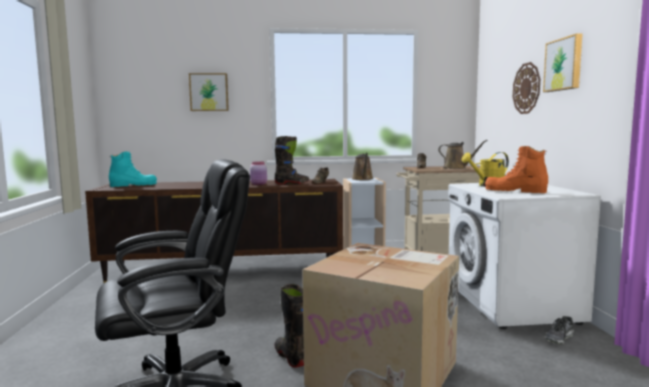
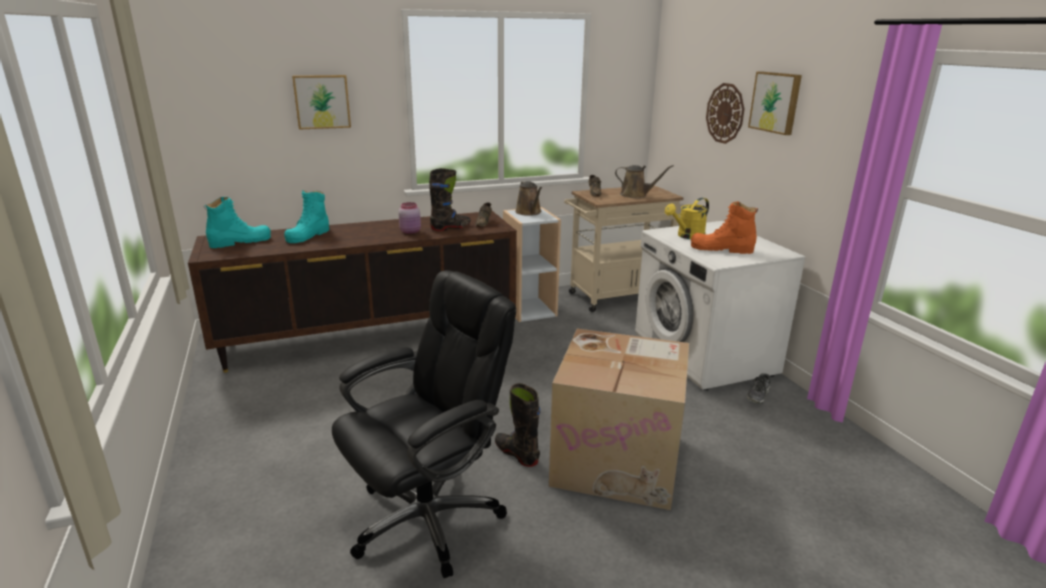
camera: 15 degrees left, 15 degrees up
(183, 184) = (308, 235): none -> turquoise boot

